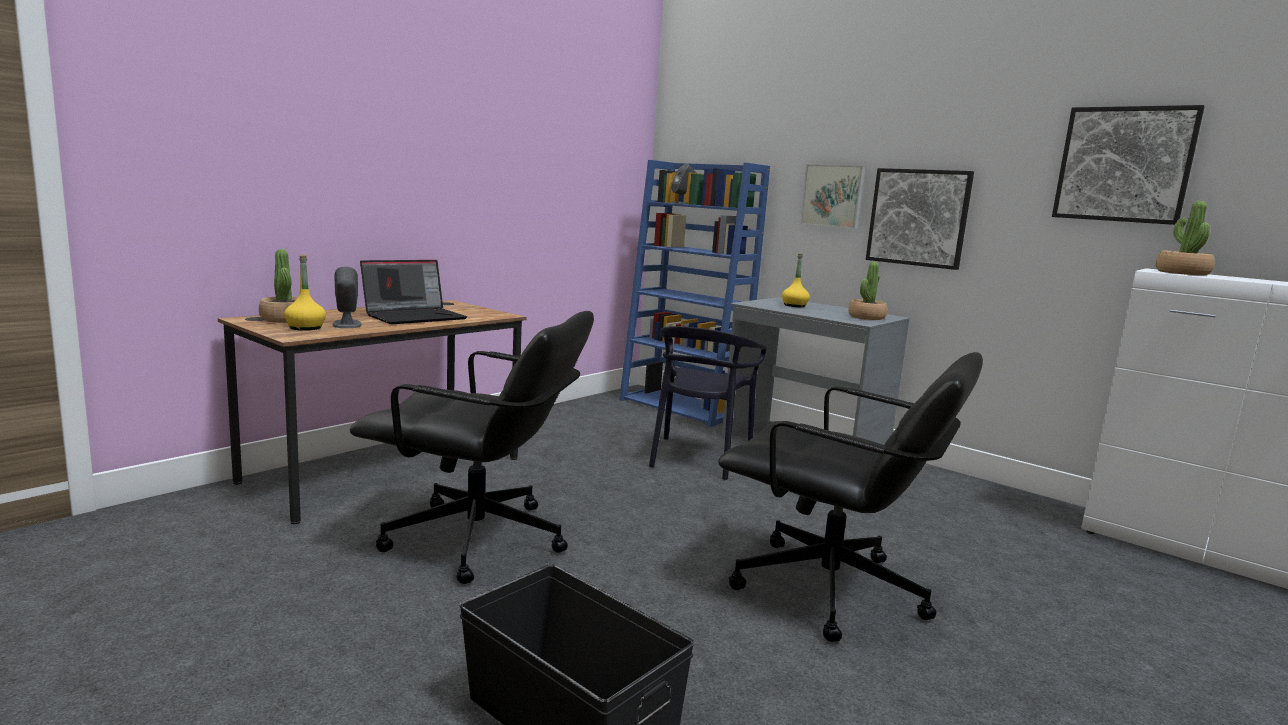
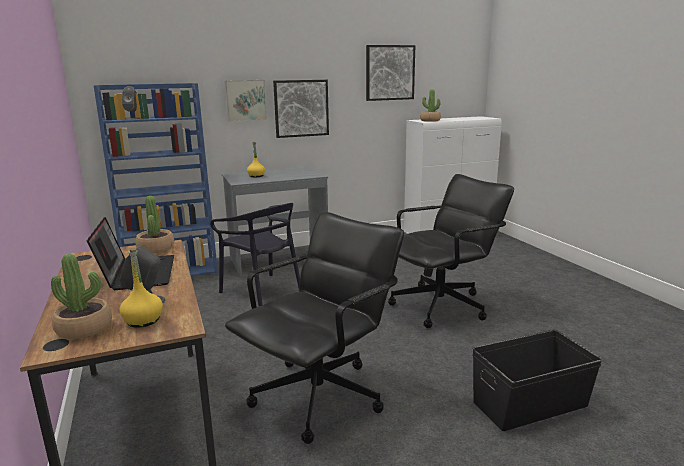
camera: 60 degrees left, 5 degrees up
(866, 317) = (304, 172): potted plant -> potted plant (155, 248)

